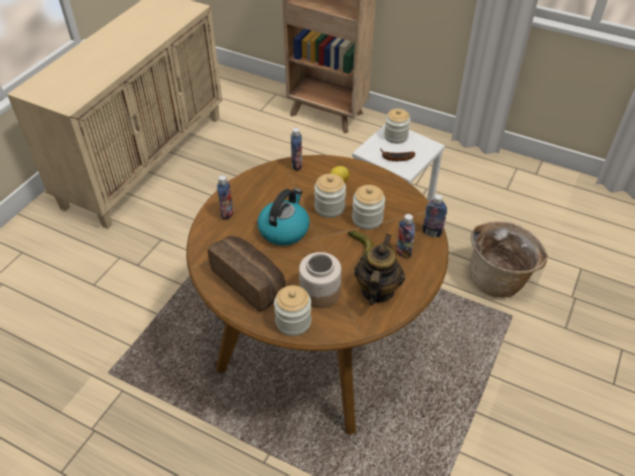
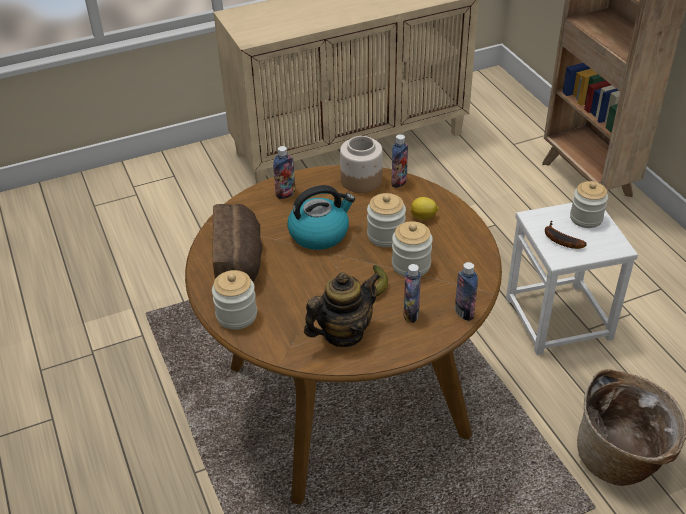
camera: 40 degrees right, 5 degrees down
(319, 292) = (288, 304): jar -> jar (361, 181)

